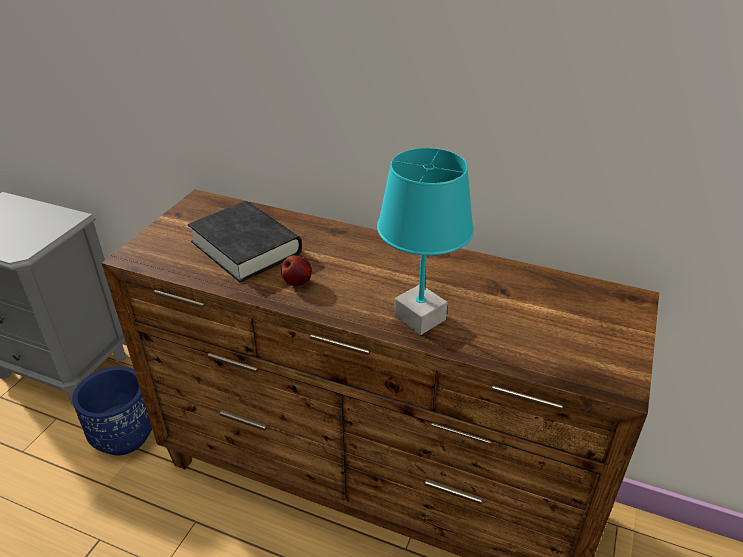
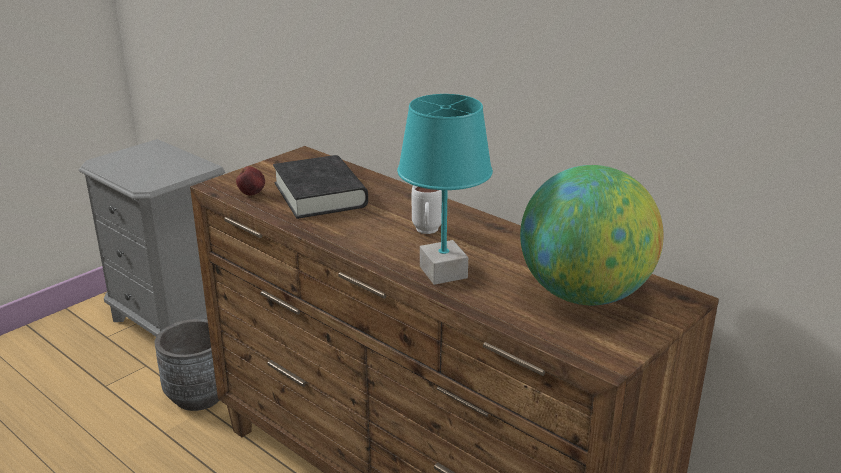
camera: 20 degrees right, 10 degrees down
(125, 437) = (199, 396): blue planter -> grey planter
(297, 282) = (348, 227): apple -> apple (252, 193)
(375, 273) = (426, 232): none -> white mug
(556, 315) = (584, 295): none -> globe

